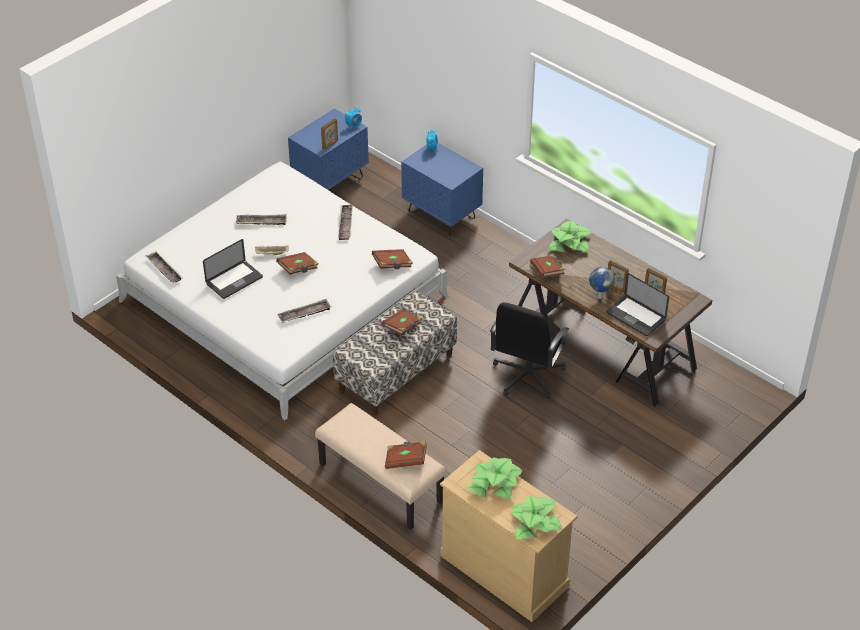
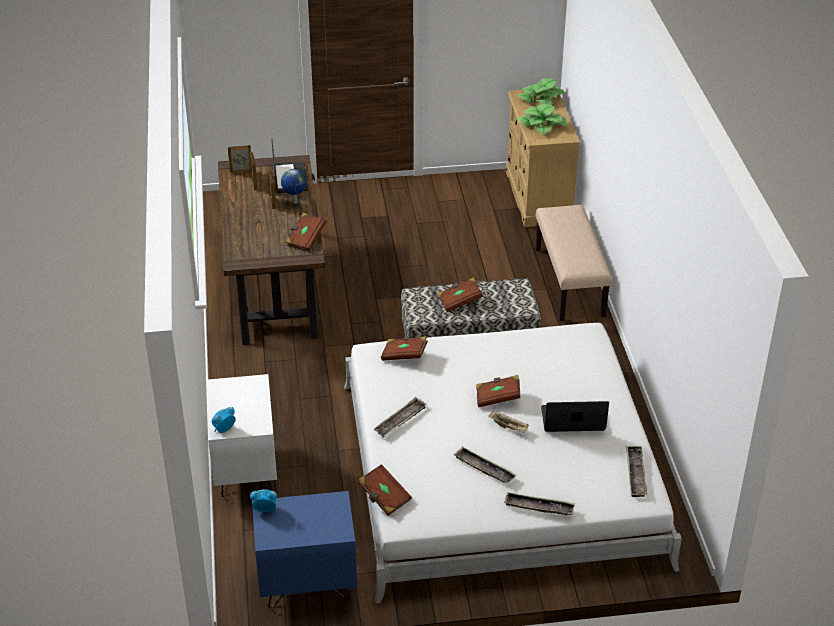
camera: 140 degrees left, 5 degrees down
(304, 313) = (534, 355): tray -> tray (539, 507)
(330, 145) = (320, 499): picture frame -> picture frame (241, 172)
(405, 460) = (564, 219): brown book -> brown book (384, 497)
(442, 215) = (245, 469): blue nightstand -> white nightstand
(527, 376) = (366, 291): black office chair -> none
(569, 243) = (254, 250): potted plant -> none

